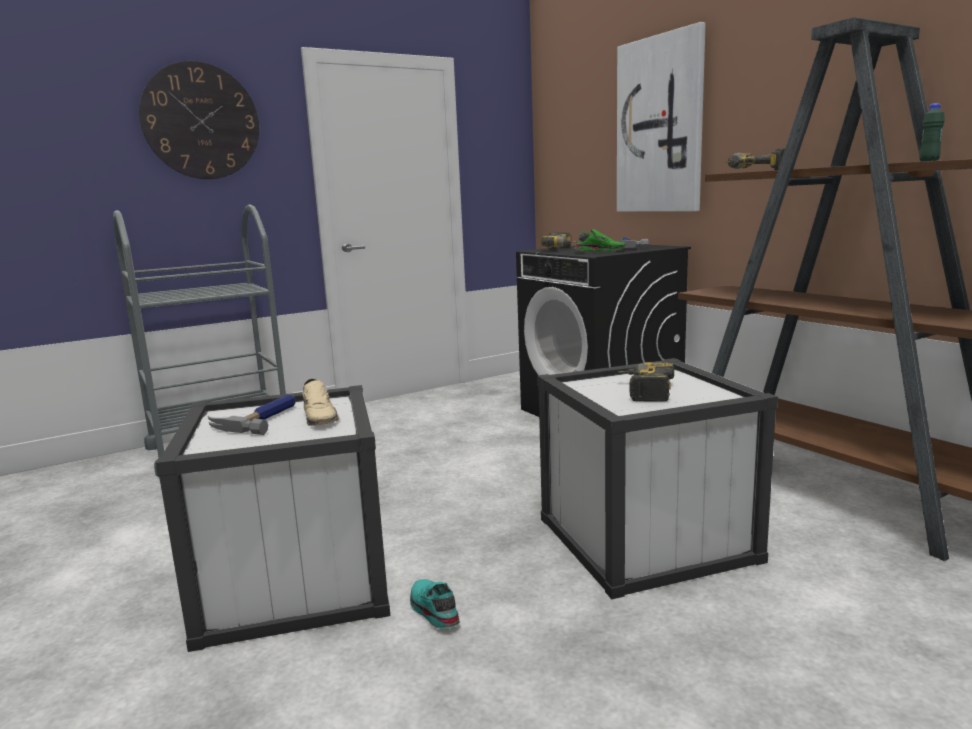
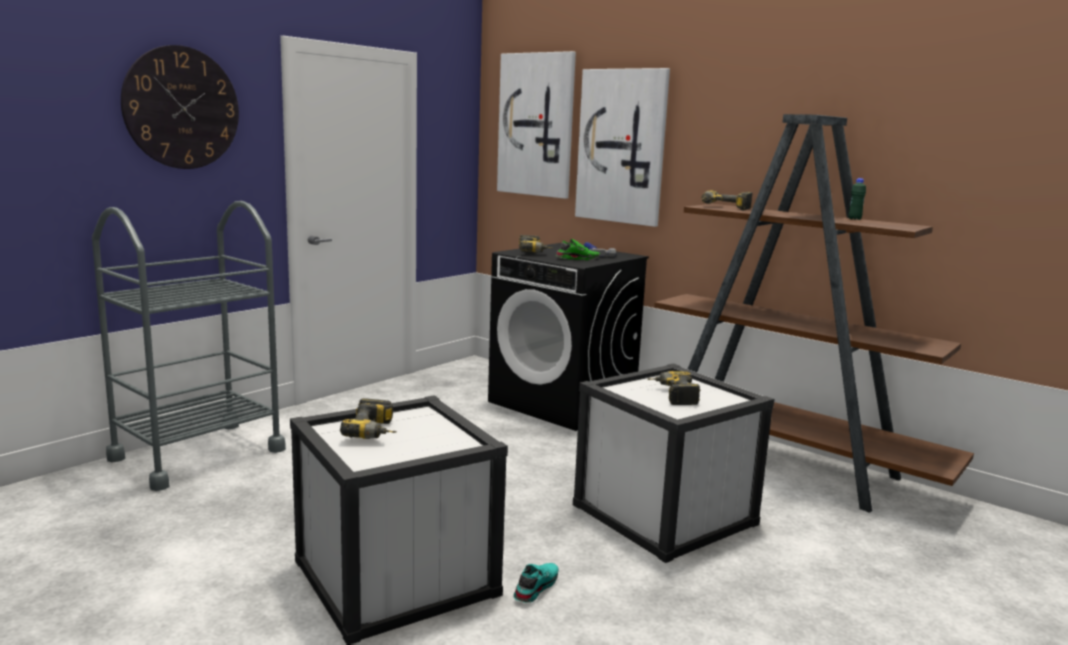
camera: 20 degrees left, 0 degrees up
(261, 419) = (375, 433): hammer -> power drill
(321, 417) = (430, 429): beige shoe -> none
(432, 611) = (535, 587): turquoise shoe -> turquoise shoe turned 75 degrees clockwise
(580, 119) = (536, 125): none -> picture

